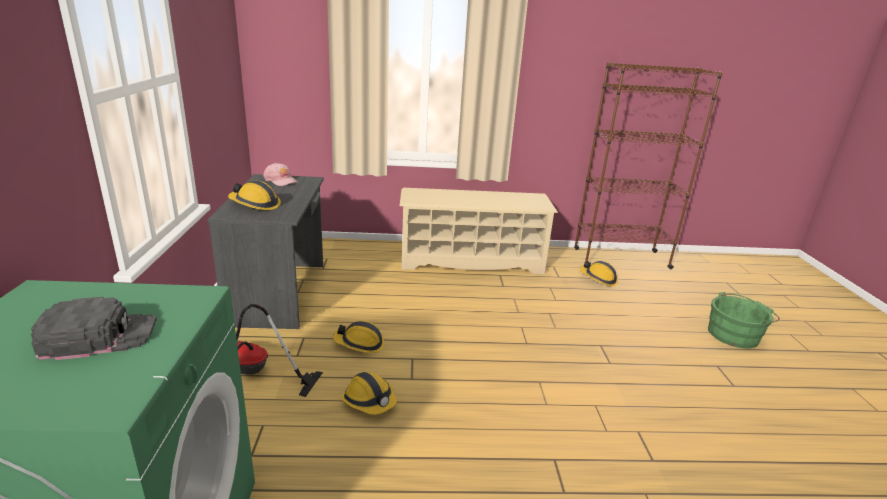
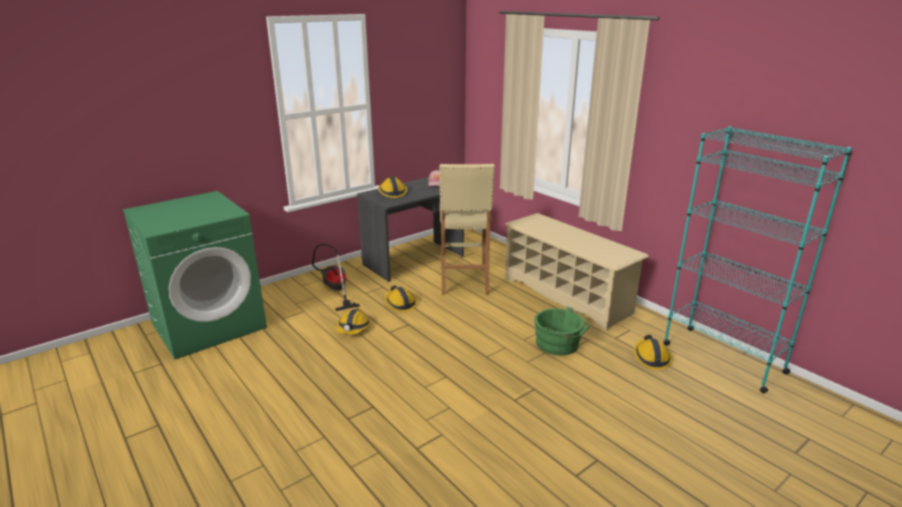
camera: 55 degrees right, 0 degrees up
(99, 335) = (192, 213): black cap -> none
(372, 289) = (464, 281): none -> beige stool
(620, 258) = (722, 358): brown bookcase -> turquoise bookcase
(735, 334) = (682, 463): green bucket -> green bucket (559, 344)

